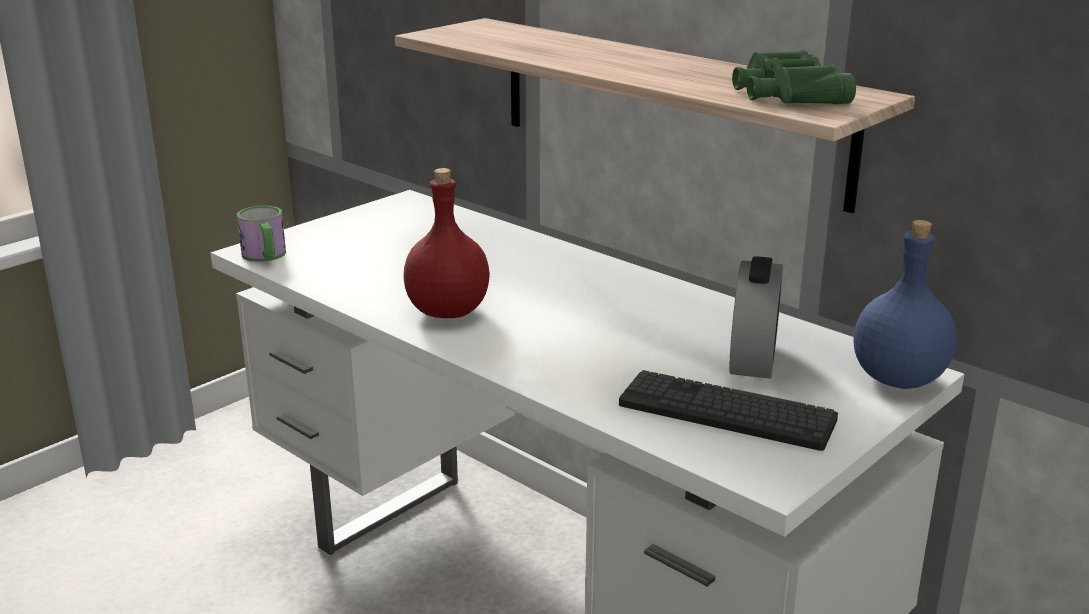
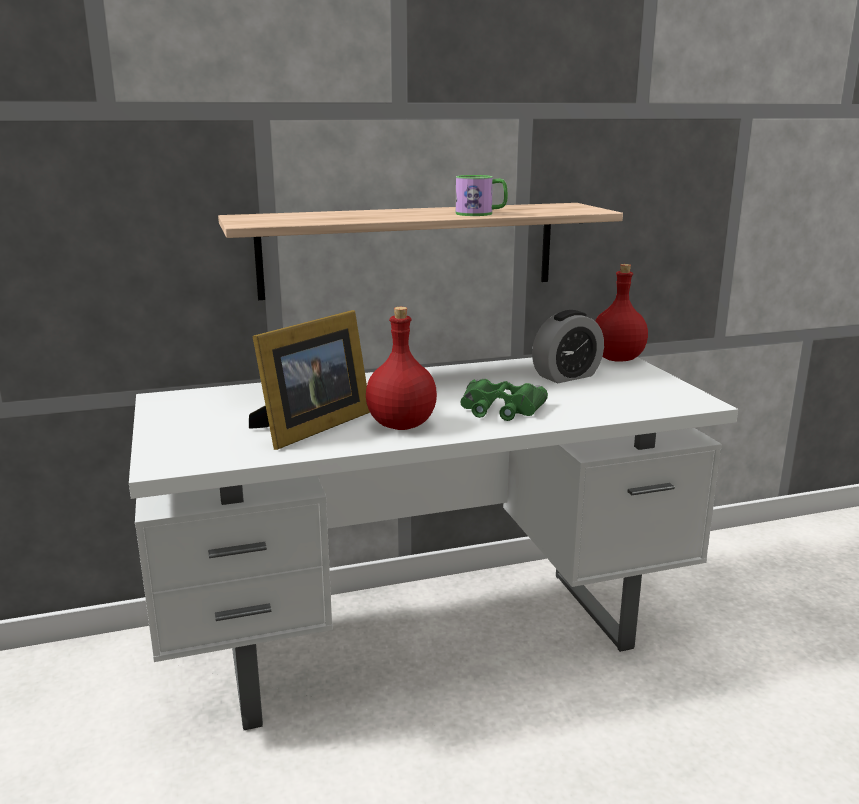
camera: 60 degrees left, 5 degrees down
(265, 256) = (185, 462): mug -> mug (481, 214)
(396, 275) = (310, 427): none -> picture frame
(726, 412) = (622, 394): keyboard -> none
(753, 360) = (566, 376): alarm clock -> alarm clock turned 105 degrees clockwise
(787, 93) = (546, 208): green binoculars -> green binoculars (500, 409)
(899, 380) = (618, 359): blue bottle -> red bottle

